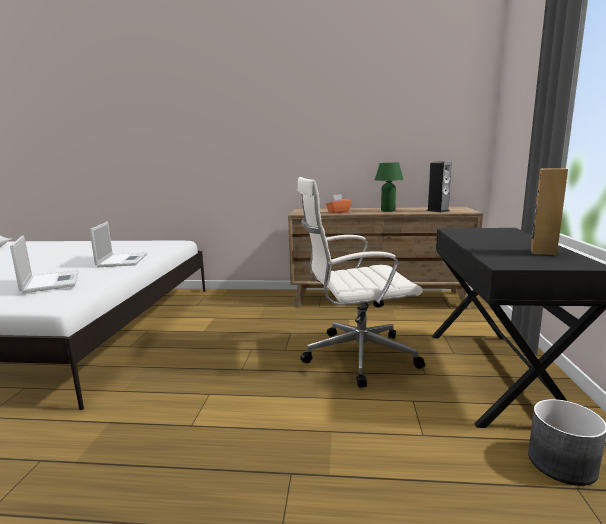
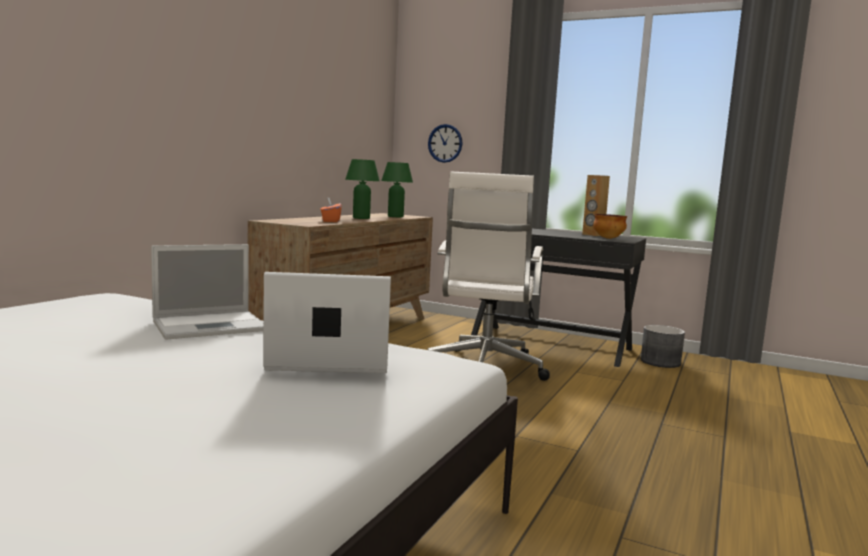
camera: 70 degrees left, 5 degrees down
(122, 260) = (212, 325): laptop -> laptop turned 135 degrees clockwise
(438, 211) = (395, 216): speaker -> green table lamp
(515, 136) = (445, 143): none -> wall clock
(517, 258) = (608, 238): none -> bowl

